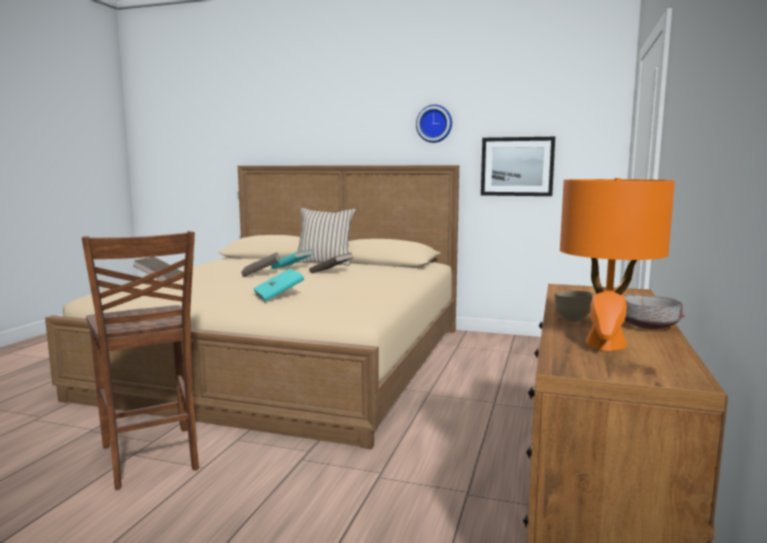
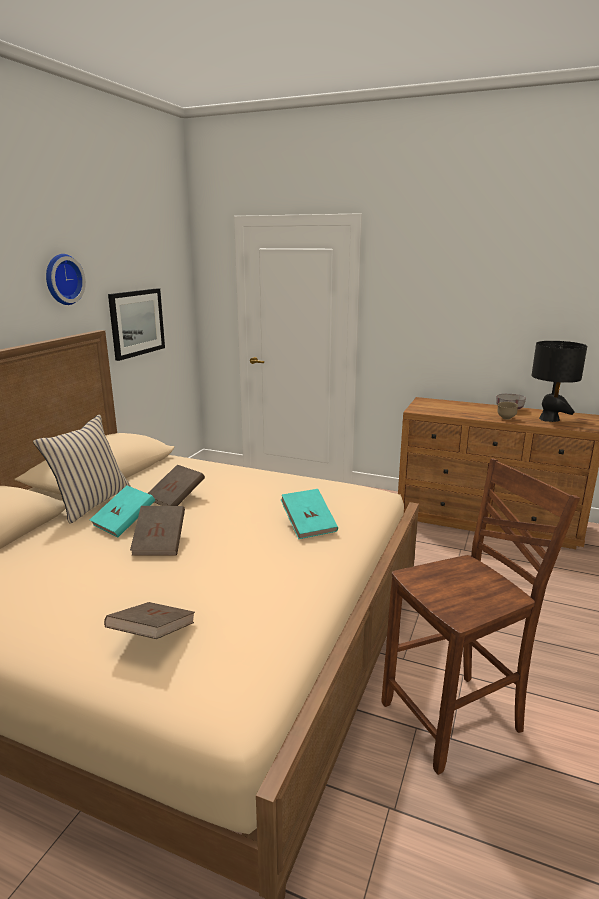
camera: 85 degrees left, 10 degrees up
(605, 344) = (549, 419): orange table lamp -> black table lamp

